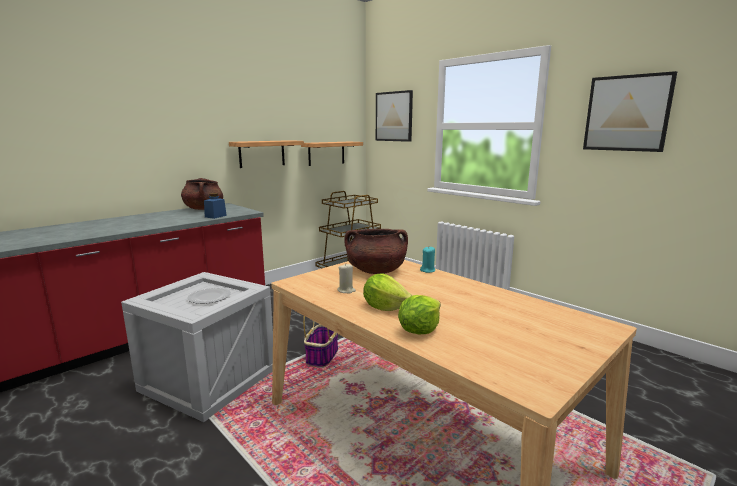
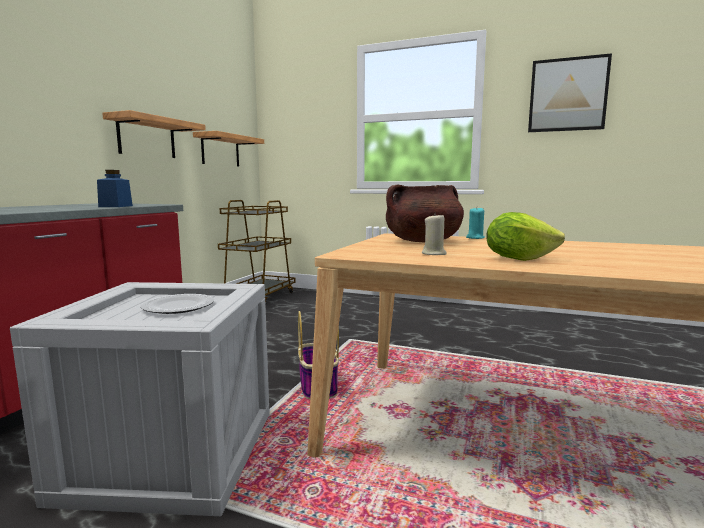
camera: 25 degrees left, 5 degrees down
(203, 209) = (76, 204): brown cooking pot -> none
(394, 116) = (298, 111): picture -> none
(419, 330) = (608, 267): lettuce -> none

